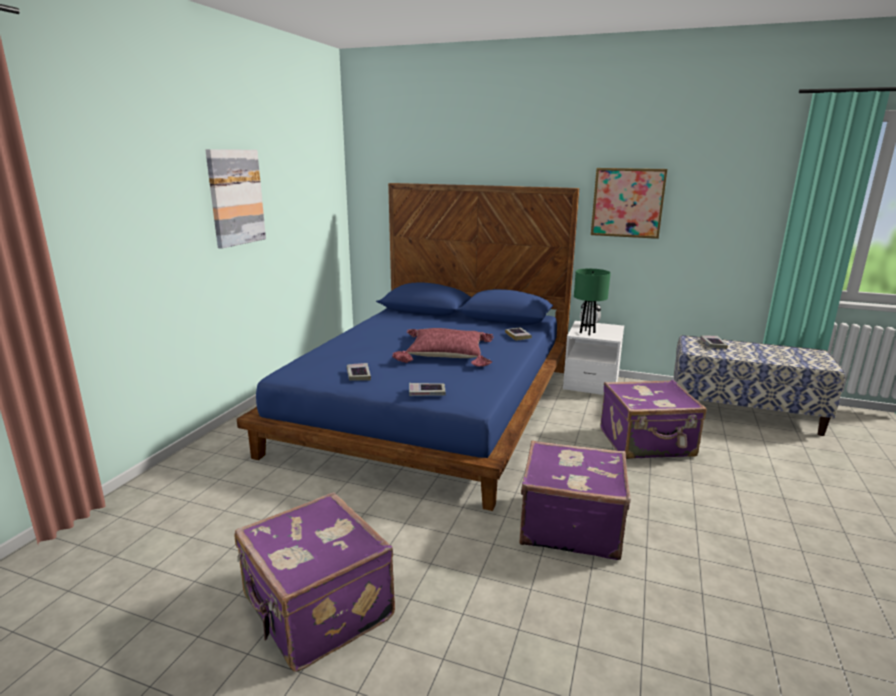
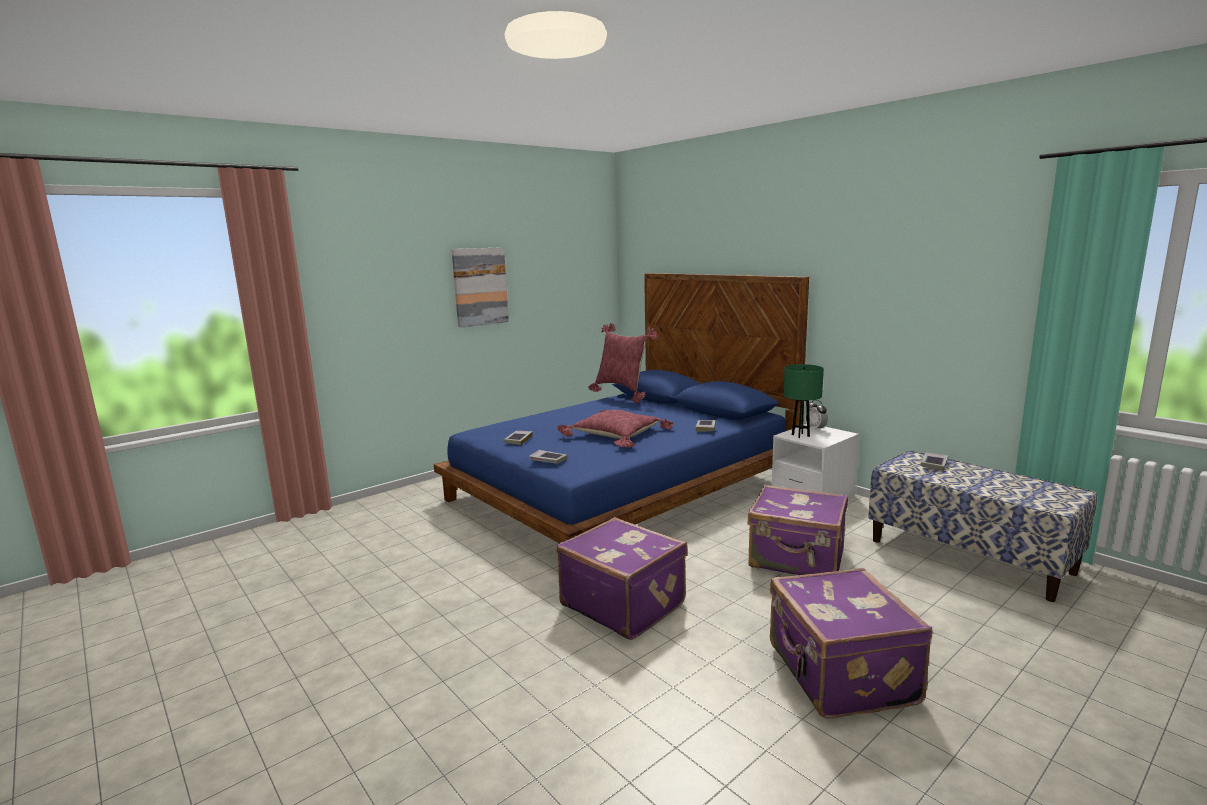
camera: 30 degrees right, 5 degrees down
(316, 610) = (378, 603): purple suitcase -> purple suitcase (839, 675)
(391, 312) = (623, 396): none -> red pillow
(627, 202) = (858, 293): picture -> none

